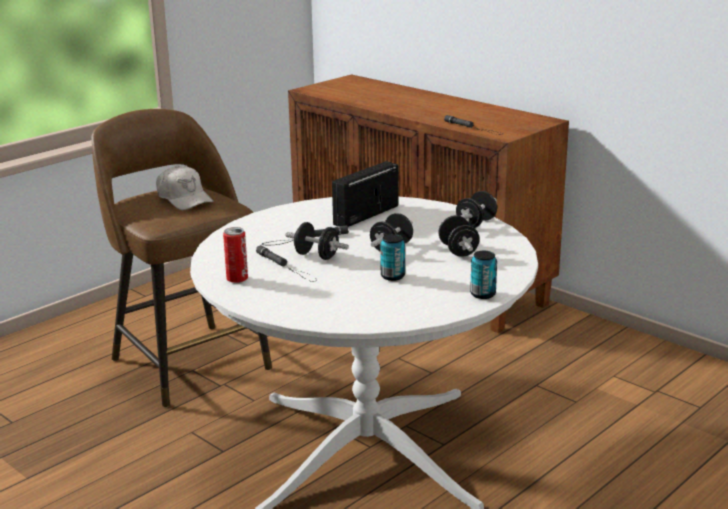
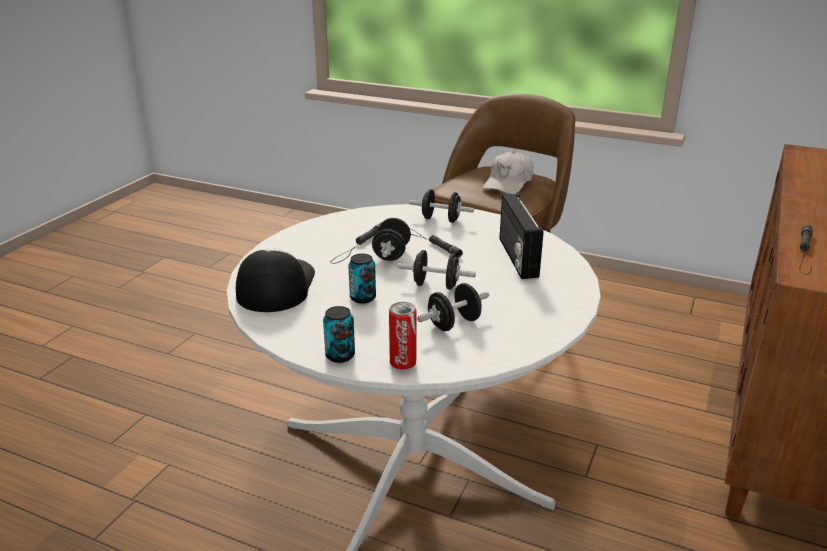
camera: 70 degrees right, 5 degrees up
(237, 279) = (322, 232): can -> can (403, 363)
(341, 309) = (275, 286): none -> cap
(365, 215) = (516, 257): radio -> radio turned 120 degrees counterclockwise
(476, 223) = (546, 323): black dumbbell -> black dumbbell (441, 219)

